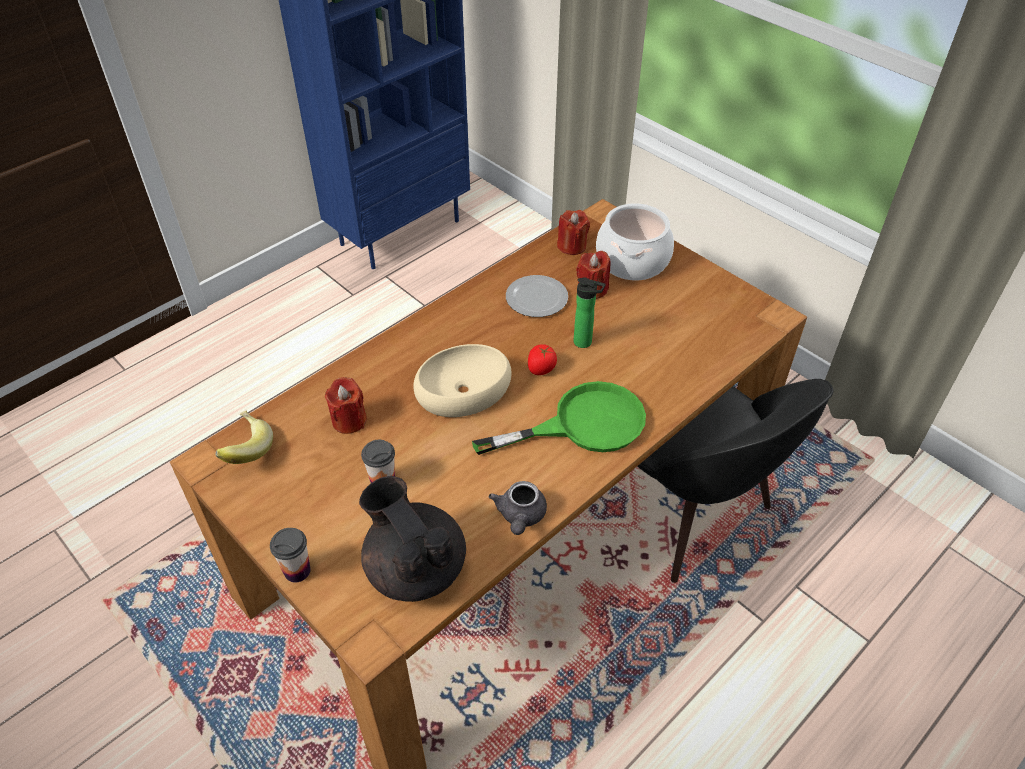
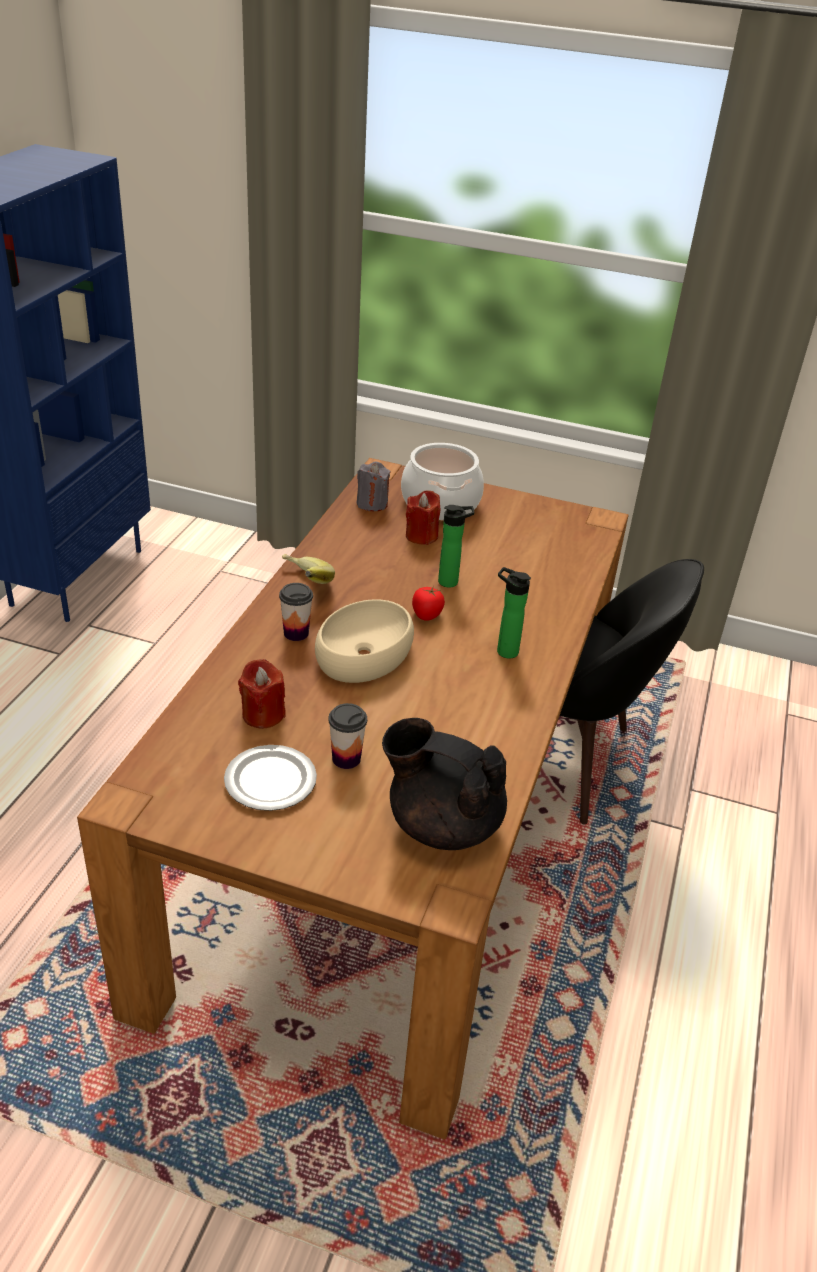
camera: 30 degrees left, 10 degrees down
(244, 449) = (162, 776): banana -> banana (303, 584)
(297, 570) = (319, 869): cup -> cup (296, 633)
(520, 516) = (508, 745): grey teapot -> none
(535, 298) = (372, 556): plate -> plate (268, 780)
(572, 246) = (372, 504): red candle -> grey candle
(582, 424) = (504, 651): green frying pan -> bottle

